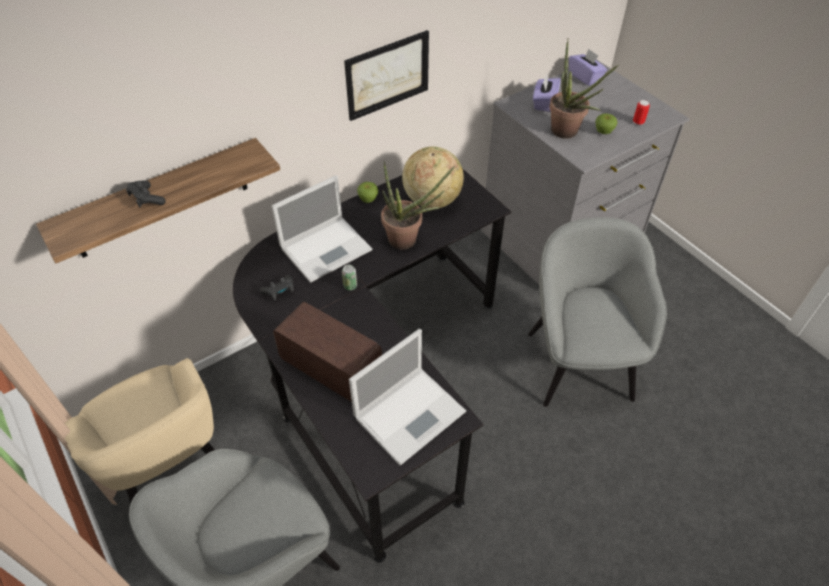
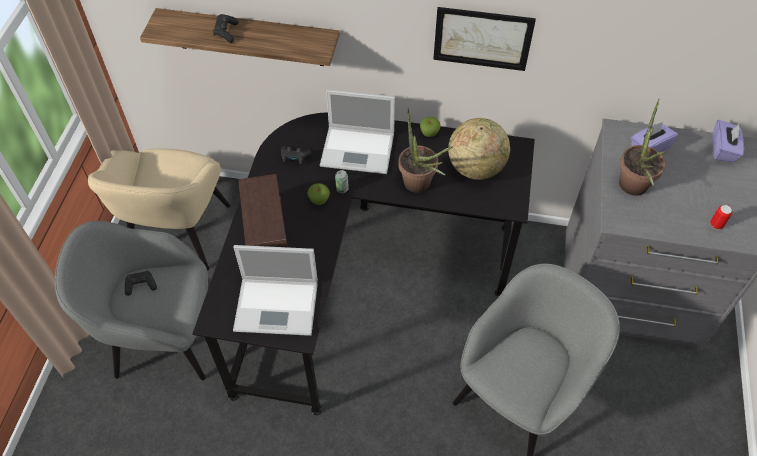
camera: 45 degrees right, 5 degrees up
(230, 522) = (141, 285): none -> black game controller
(603, 132) = (668, 210): apple -> apple (319, 200)

